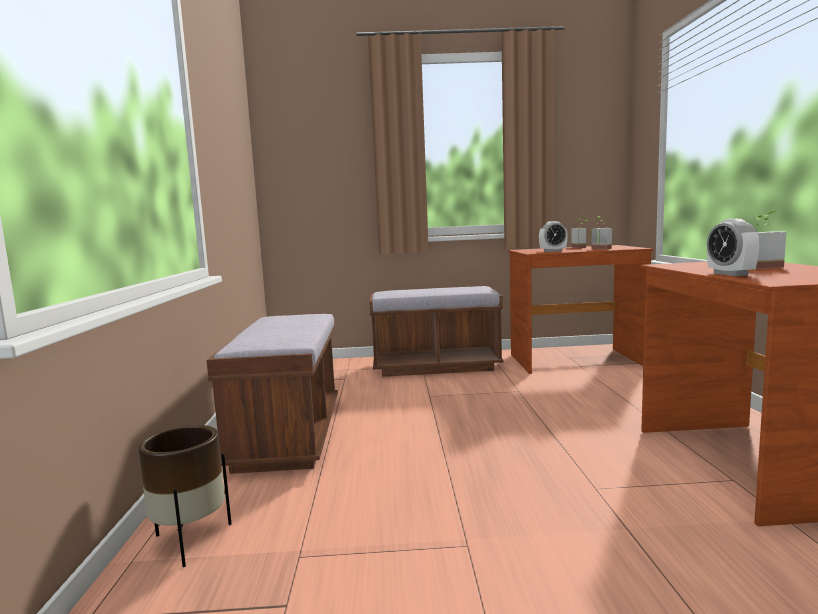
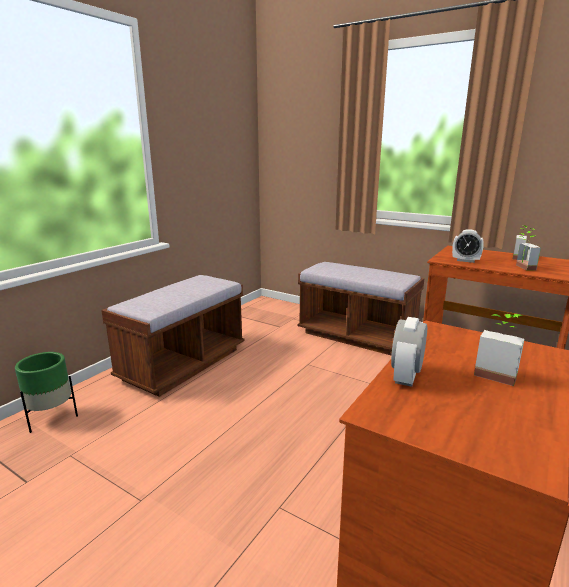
camera: 35 degrees right, 10 degrees up
(190, 541) = (51, 418): brown planter -> green planter

